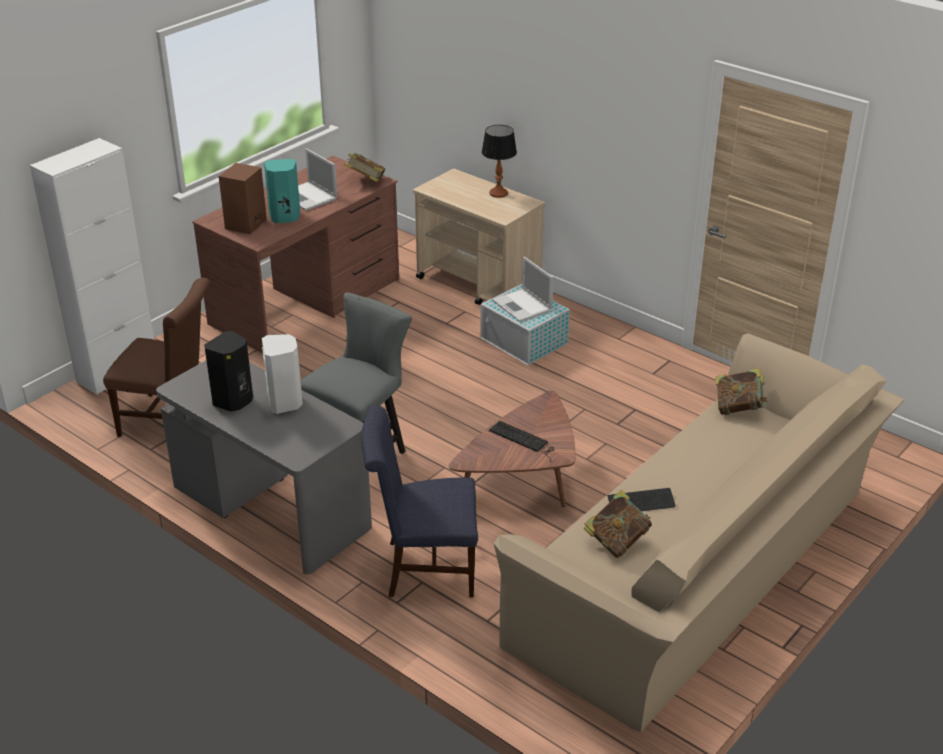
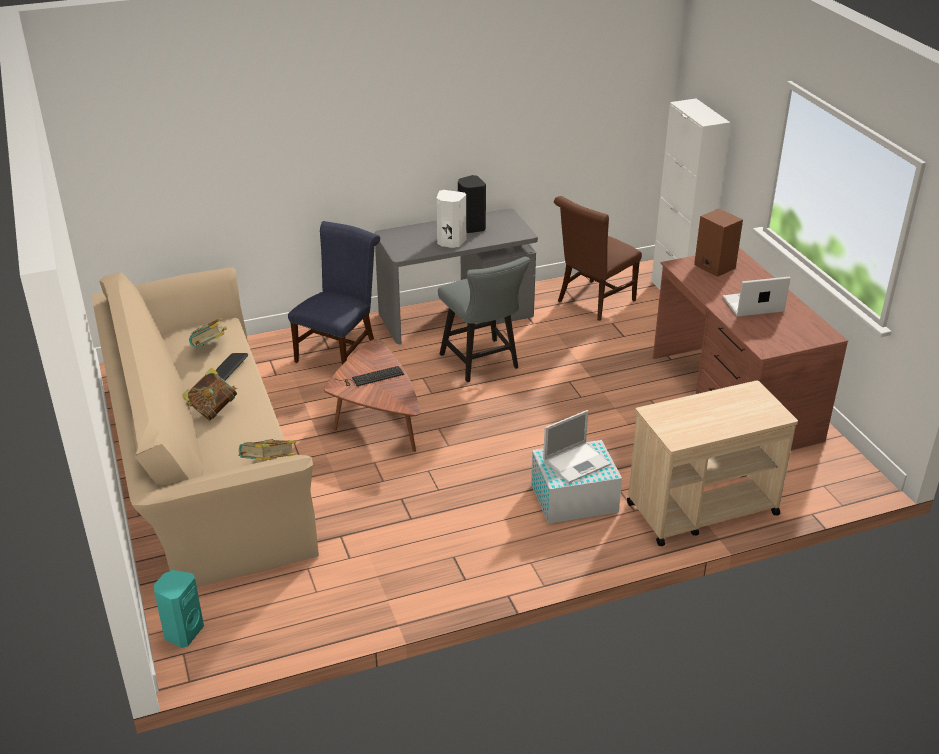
camera: 120 degrees right, 0 degrees up
(284, 217) = (715, 285): turquoise speaker -> turquoise speaker (183, 632)
(365, 181) = (768, 341): book -> book (212, 409)
(498, 193) = (712, 428): table lamp -> none
(522, 306) = (577, 462): laptop -> laptop turned 150 degrees clockwise

